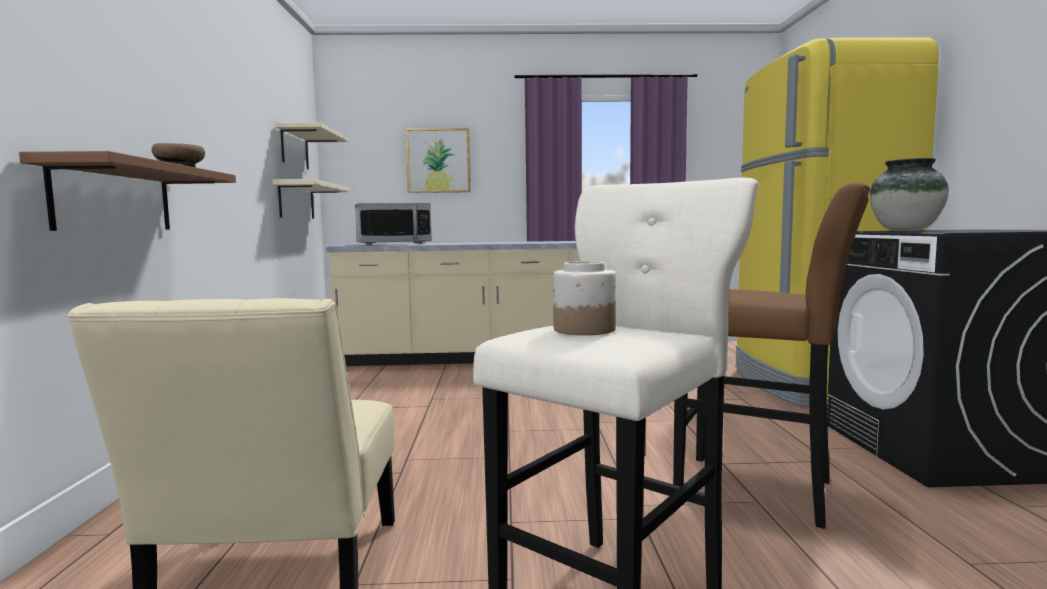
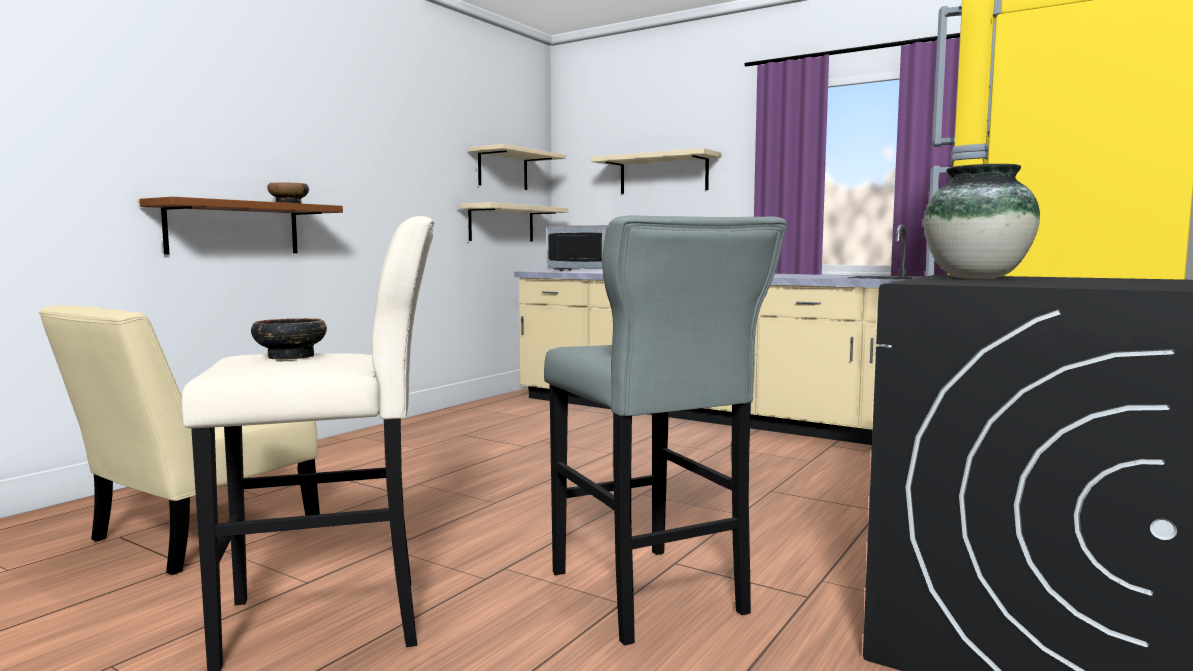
camera: 35 degrees right, 0 degrees up
(438, 160) = (663, 174): picture -> beige shelf
(583, 330) = (290, 357): jar -> bowl
(763, 491) = (650, 597): brown stool -> grey stool

